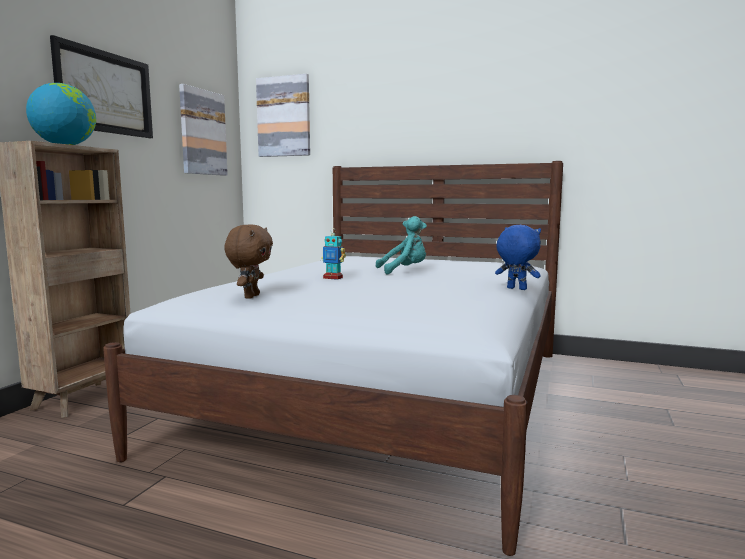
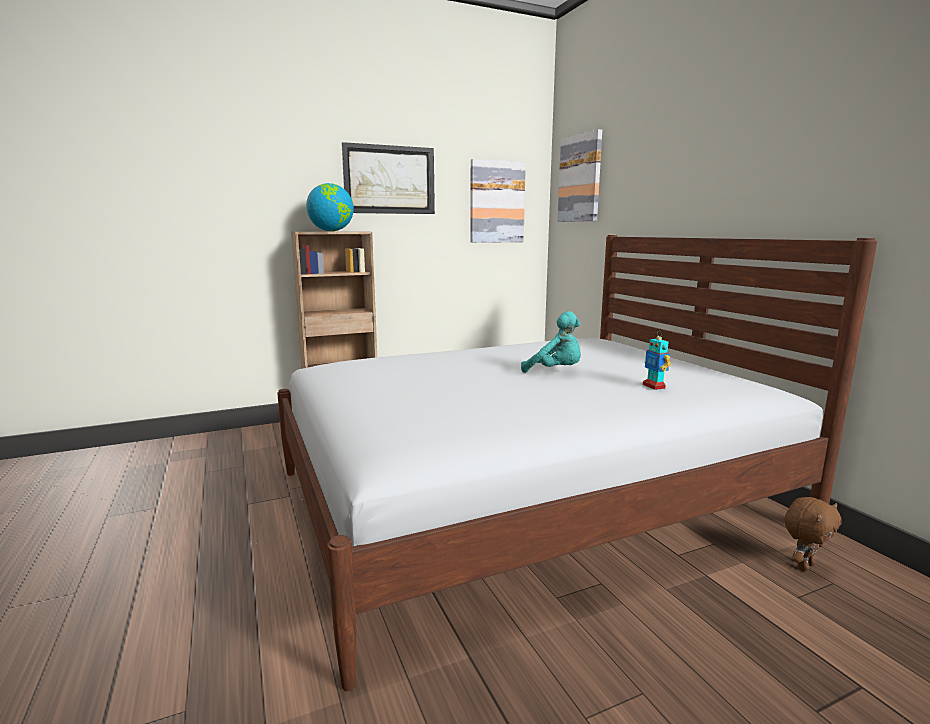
camera: 45 degrees right, 5 degrees up
(250, 296) = (352, 374): brown plush toy -> brown plush toy (804, 565)
(333, 278) = (463, 367): toy robot -> toy robot (654, 386)
(516, 289) = (596, 425): blue plush toy -> none

